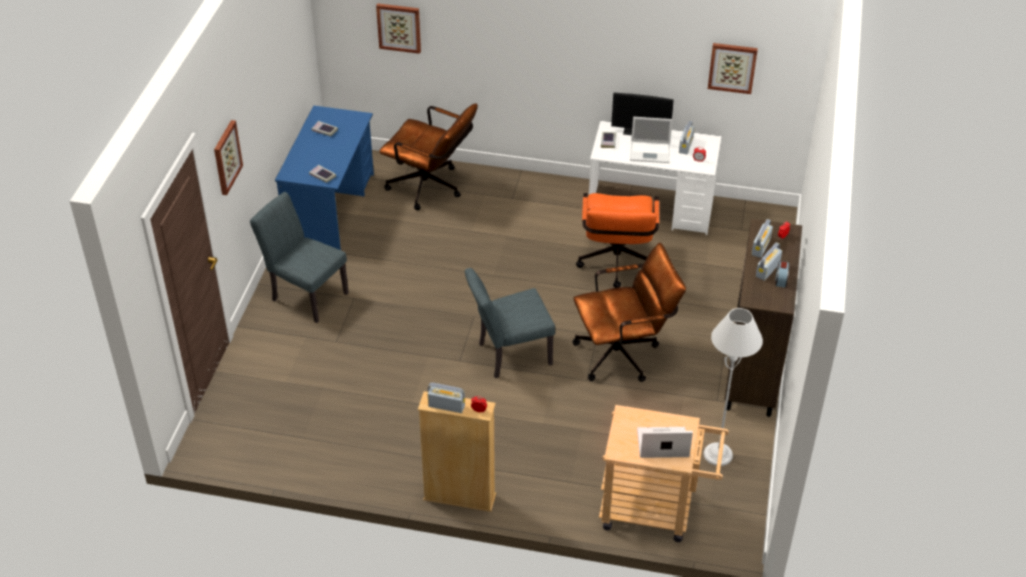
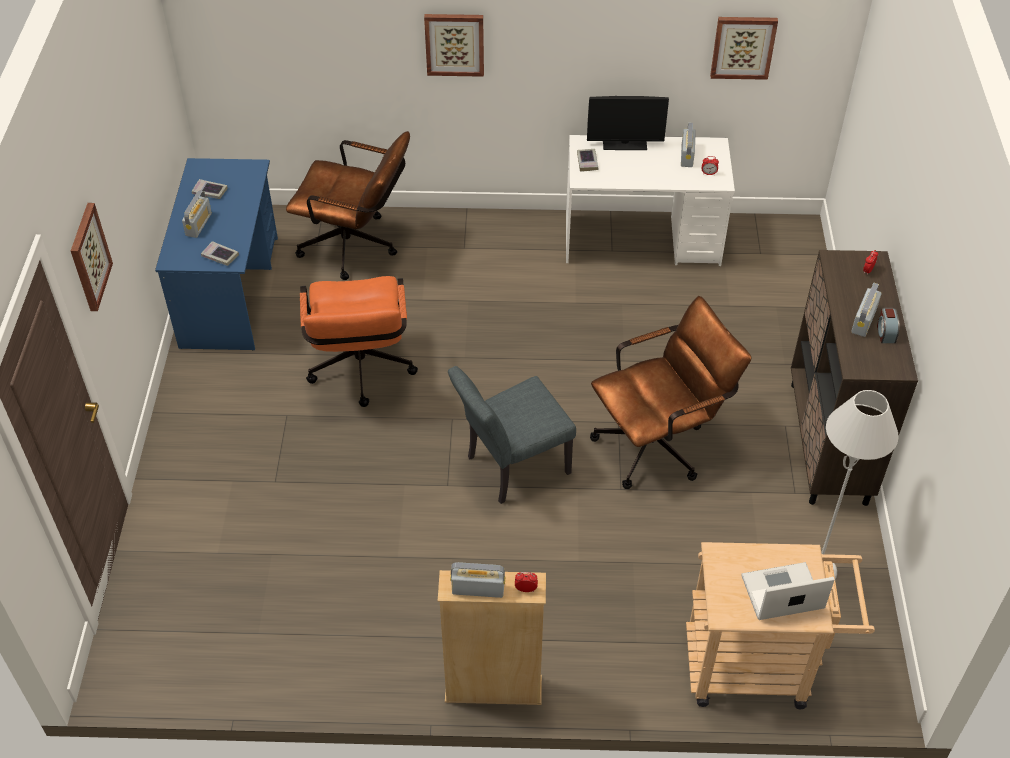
camera: 10 degrees left, 5 degrees up
(305, 294) = (220, 419): grey chair -> none
(399, 27) = (291, 40): picture -> picture (454, 44)
(616, 266) = (618, 323): orange office chair -> orange office chair (361, 374)
(651, 152) = (645, 169): laptop -> none
(761, 247) = (844, 289): radio -> radio (198, 224)

